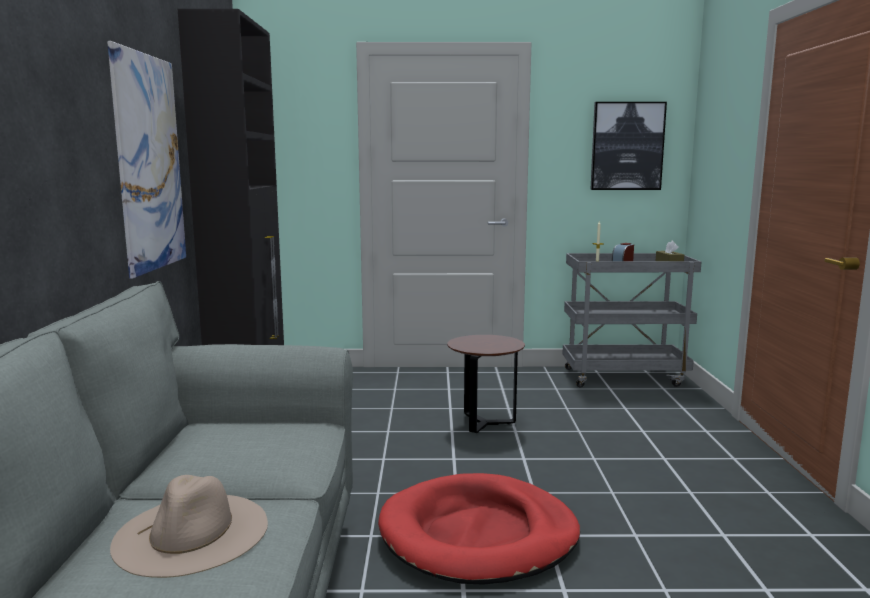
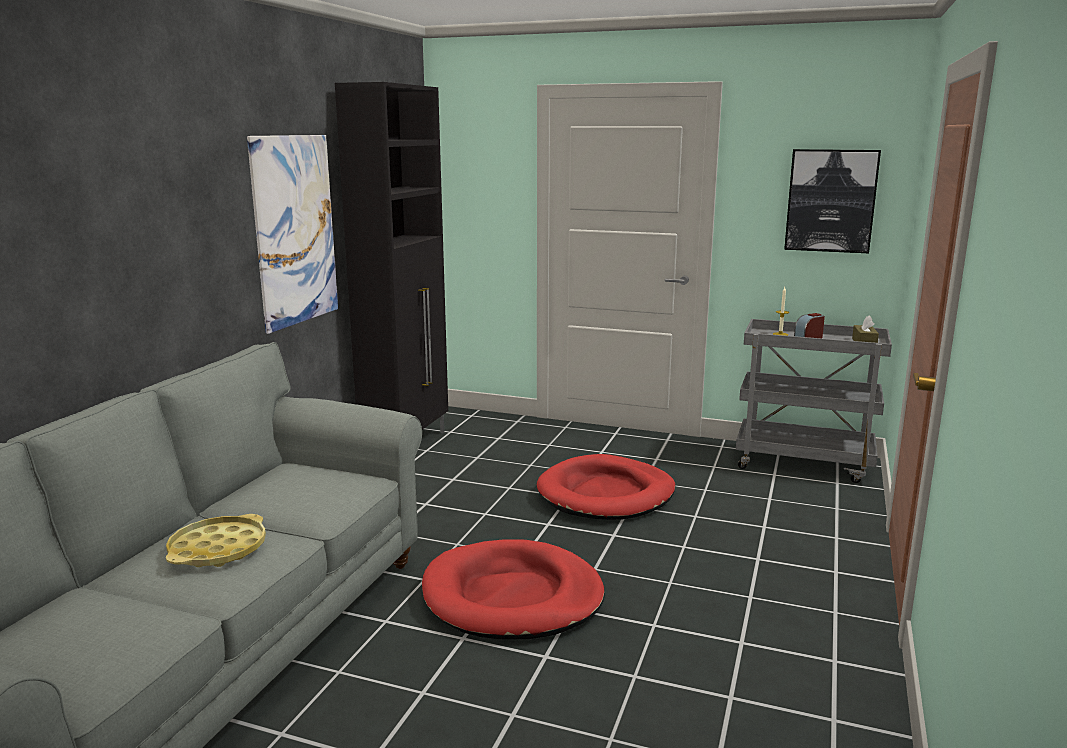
camera: 20 degrees right, 5 degrees up
(192, 532) = (218, 549): beige hat -> yellow tray
(484, 423) = (606, 494): brown side table -> red dog bed

